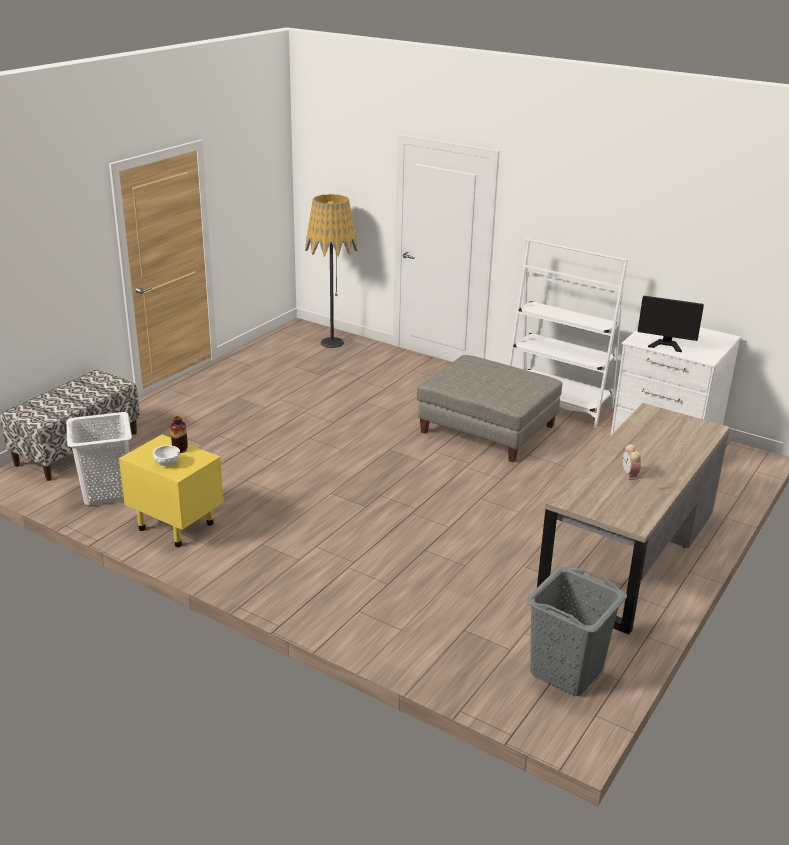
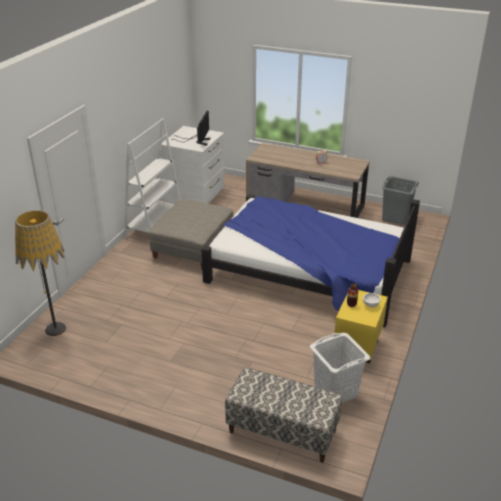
camera: 100 degrees left, 5 degrees up
(388, 518) = (308, 271): none -> bed

